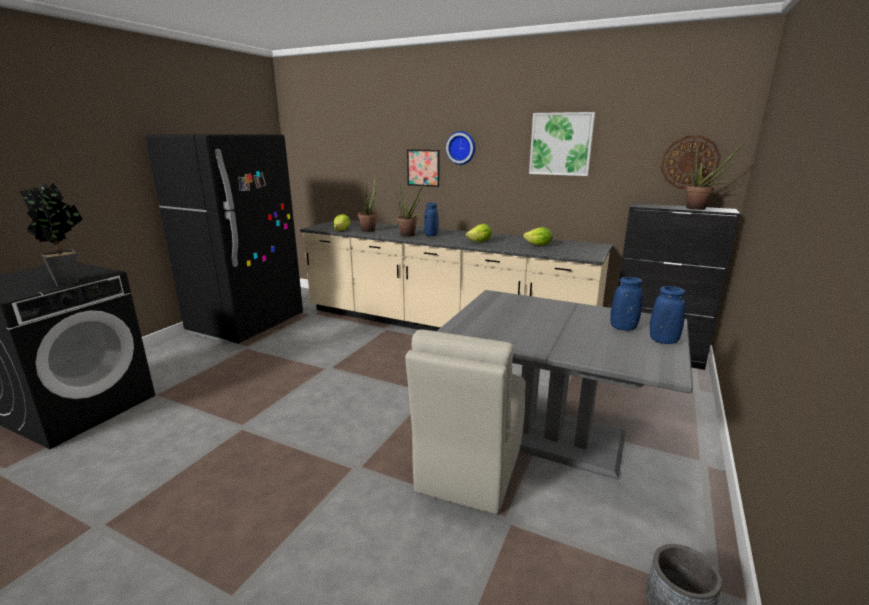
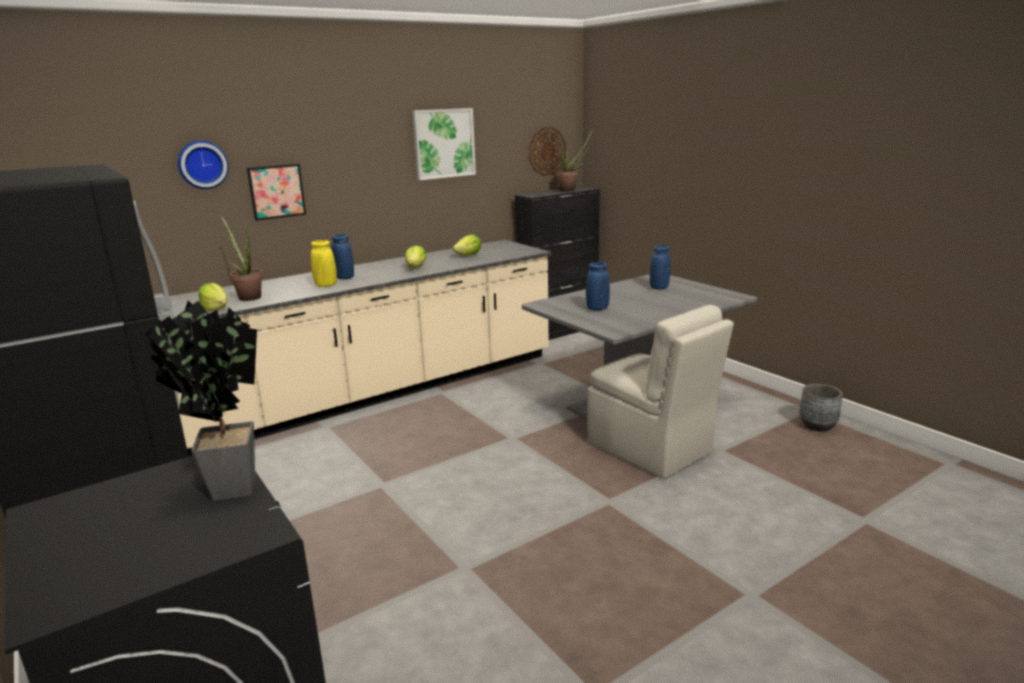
camera: 60 degrees left, 0 degrees up
(409, 235) = (325, 285): potted plant -> yellow vase
(461, 148) = (330, 158): wall clock -> wall clock (202, 164)
(663, 341) = (690, 285): blue vase -> blue vase (597, 308)

